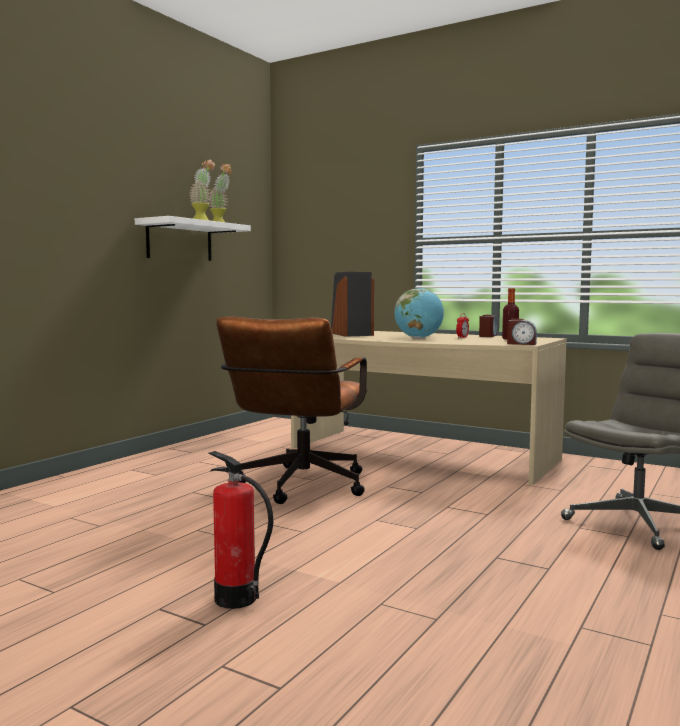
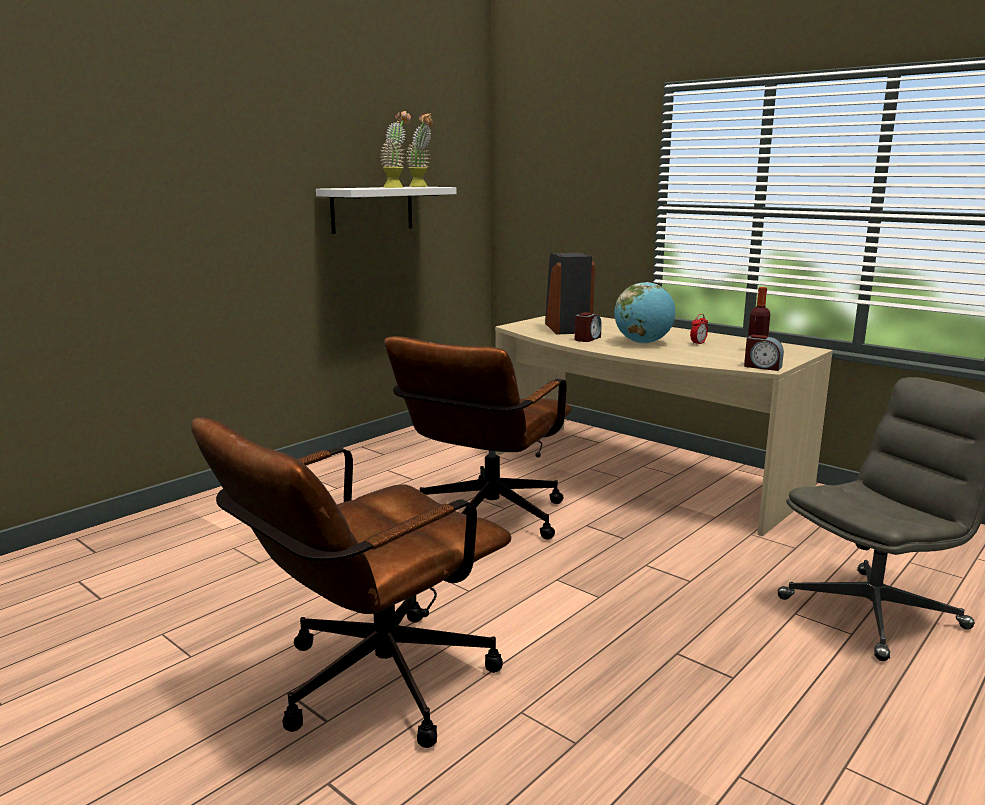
camera: 10 degrees right, 10 degrees up
(235, 599) = (368, 687): fire extinguisher -> brown office chair
(487, 336) = (733, 340): alarm clock -> alarm clock (587, 339)

